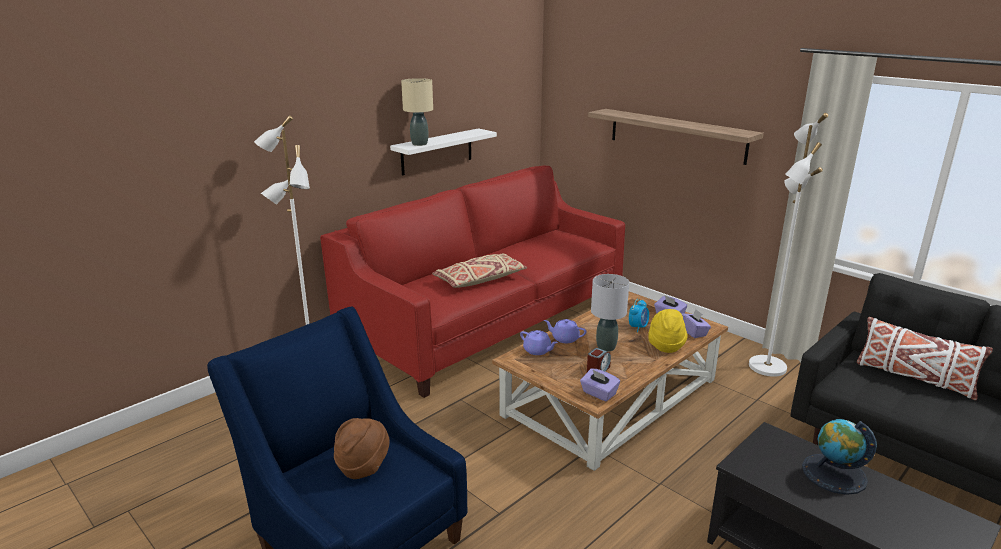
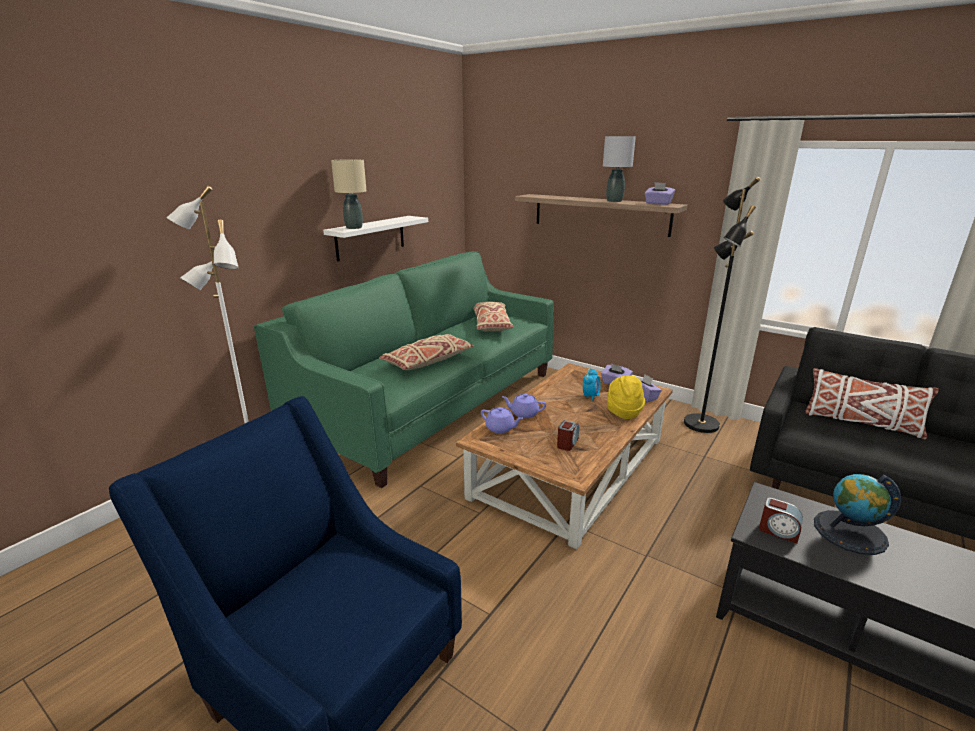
camera: 10 degrees left, 0 degrees up
(363, 466) = (334, 591): brown hat -> none
(486, 323) = (431, 405): red sofa -> green sofa
(554, 245) = (491, 324): none -> beige pillow
(598, 394) = (577, 468): purple tissue box -> purple tissue box (658, 203)
(606, 347) = (567, 418): grey table lamp -> grey table lamp (614, 201)
(763, 465) = (778, 531): none -> alarm clock
(766, 366) = (699, 424): white floor lamp -> black floor lamp

